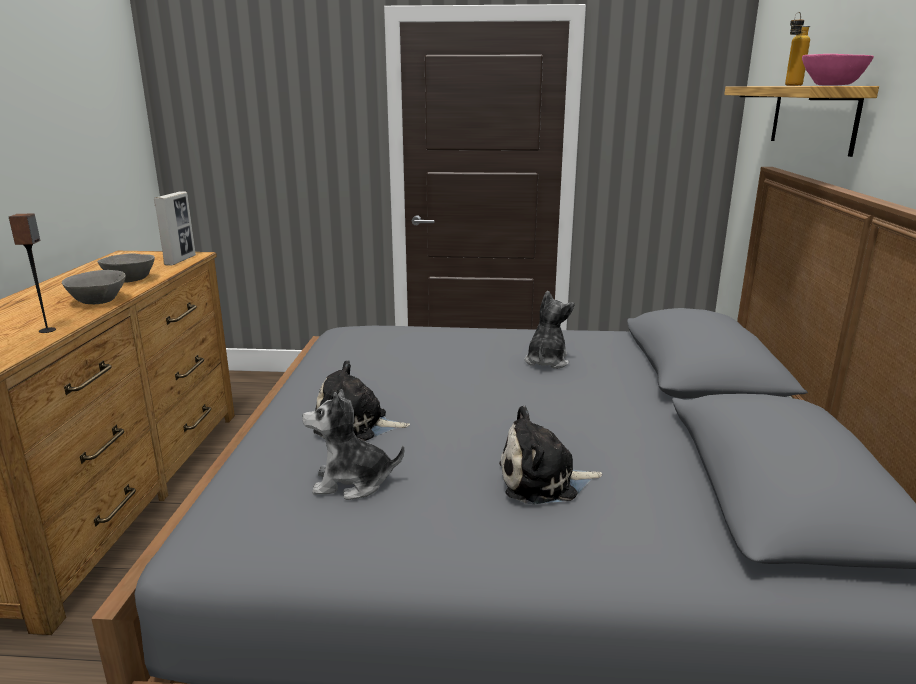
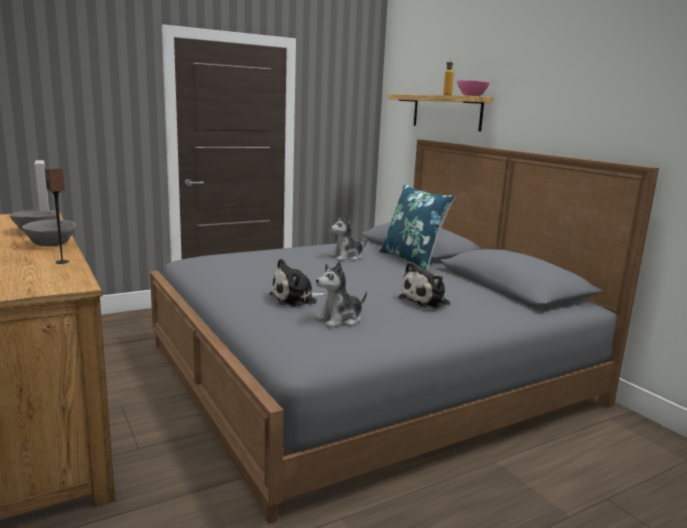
camera: 35 degrees left, 5 degrees down
(546, 361) = (347, 257): plush toy -> plush toy turned 105 degrees counterclockwise
(649, 385) = (412, 259): none -> blue pillow

